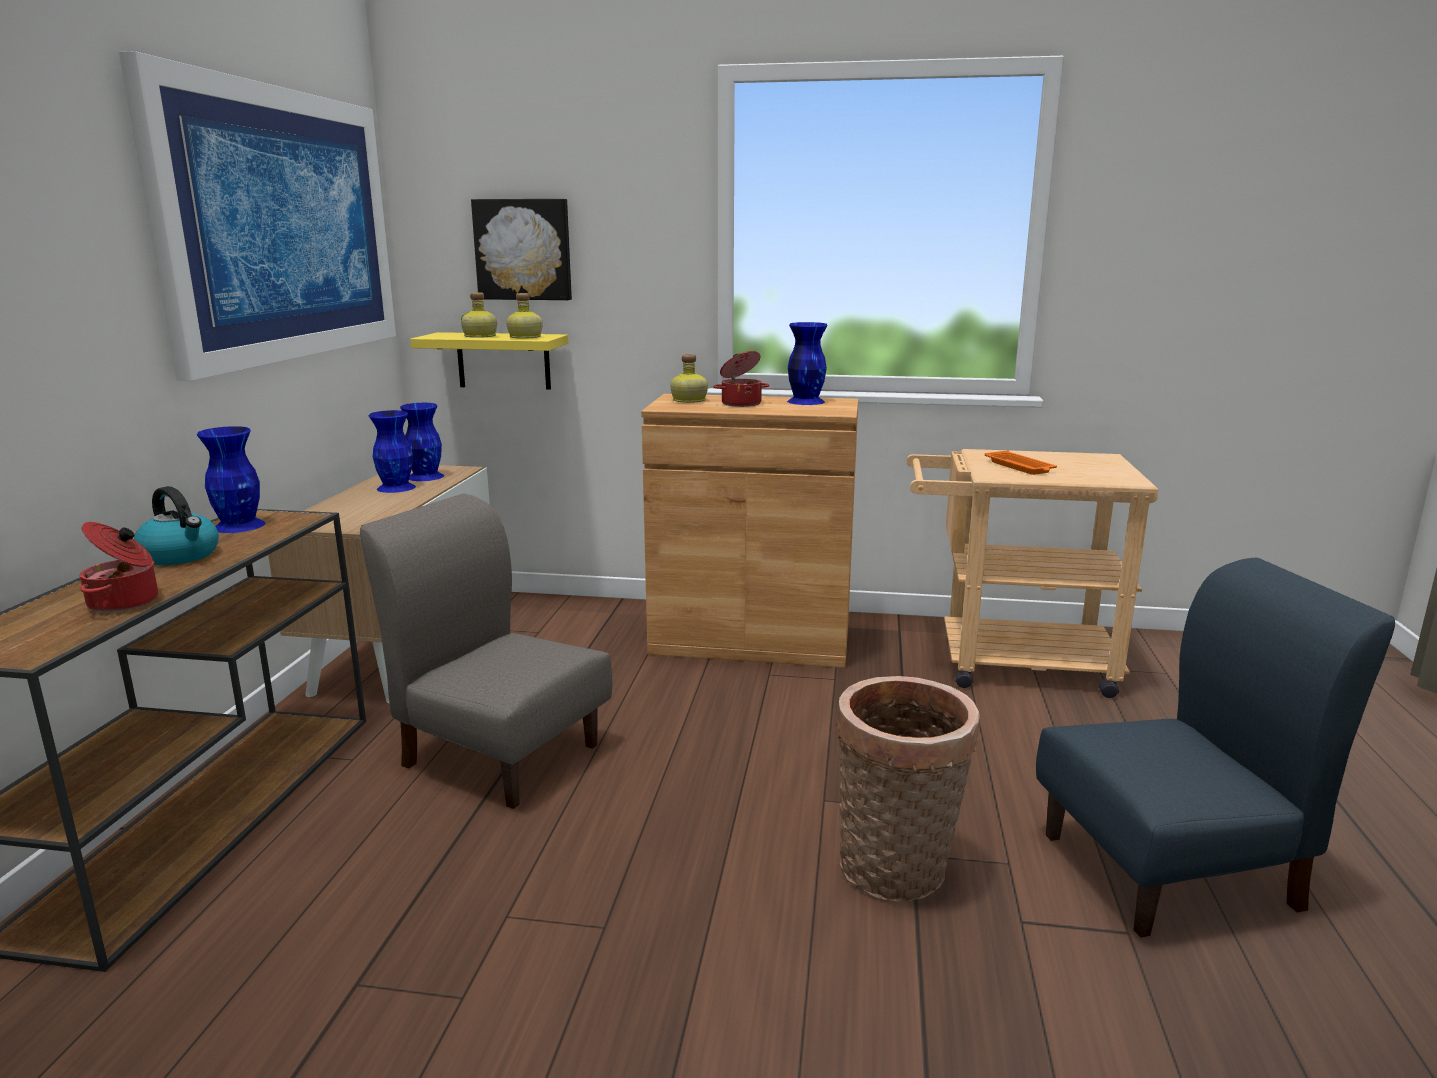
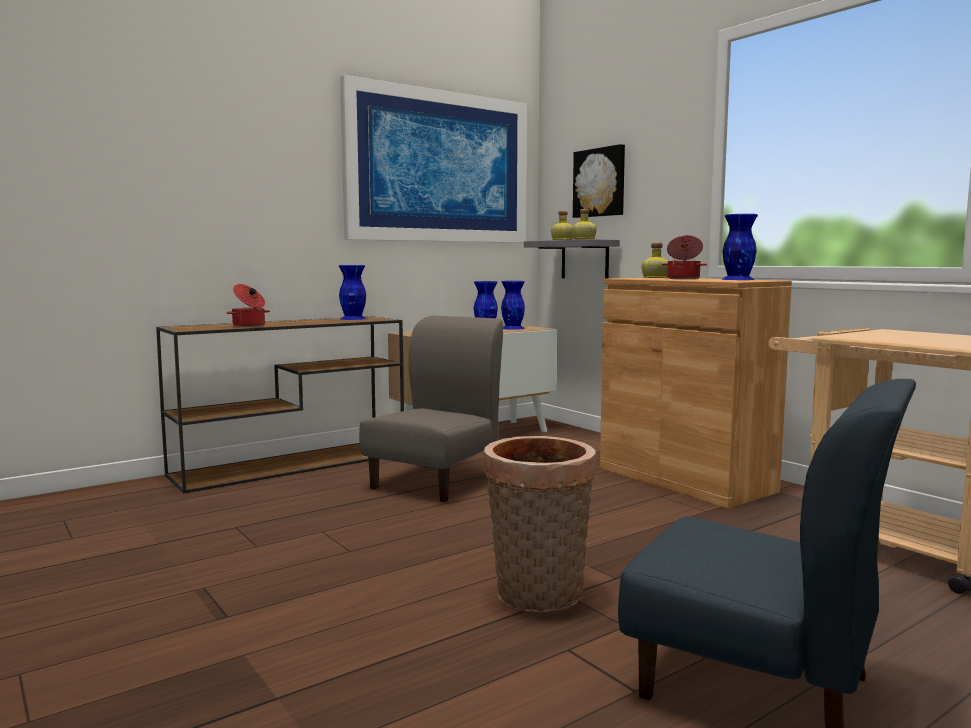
camera: 45 degrees right, 10 degrees down
(181, 556) = (305, 321): kettle -> none
(500, 754) = (436, 482): grey chair -> grey chair turned 45 degrees clockwise
(503, 360) = (585, 259): yellow shelf -> grey shelf
(1020, 467) = (891, 336): orange tray -> none

